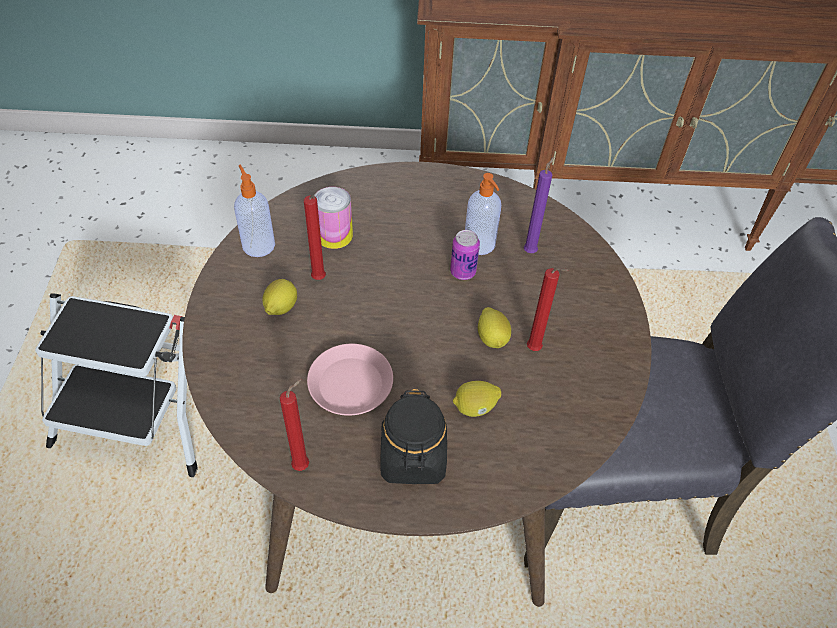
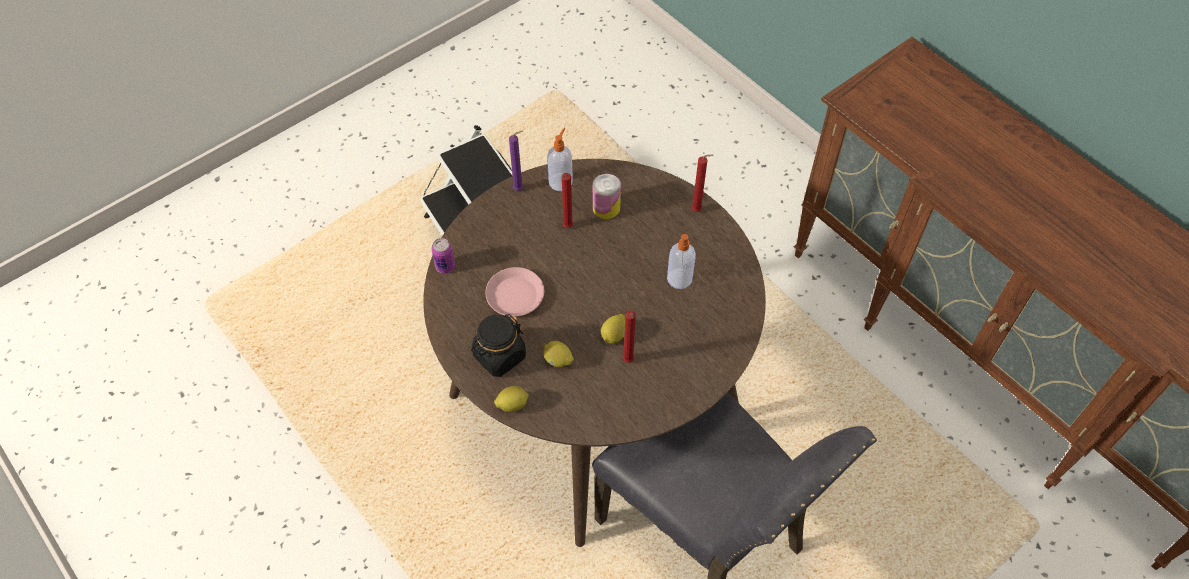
camera: 50 degrees right, 5 degrees up
(280, 308) = (530, 227): lemon -> lemon (512, 405)
(303, 465) = (449, 314): red candle -> red candle (698, 210)
(463, 272) = (647, 287): can -> can (445, 266)
(531, 251) = (704, 308): purple candle -> purple candle (520, 189)

